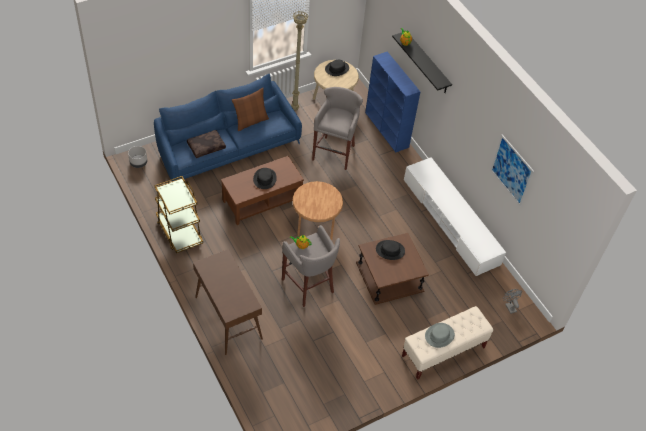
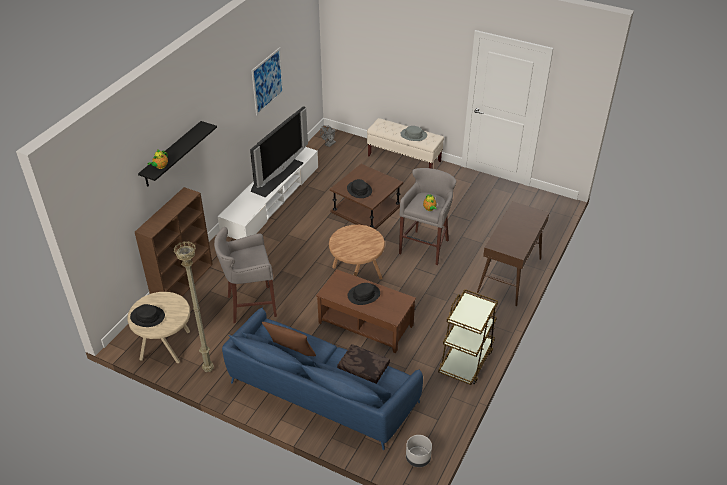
camera: 120 degrees left, 10 degrees down
(387, 130) = (183, 283): blue bookcase -> brown bookcase
(459, 215) = (276, 176): none -> television

